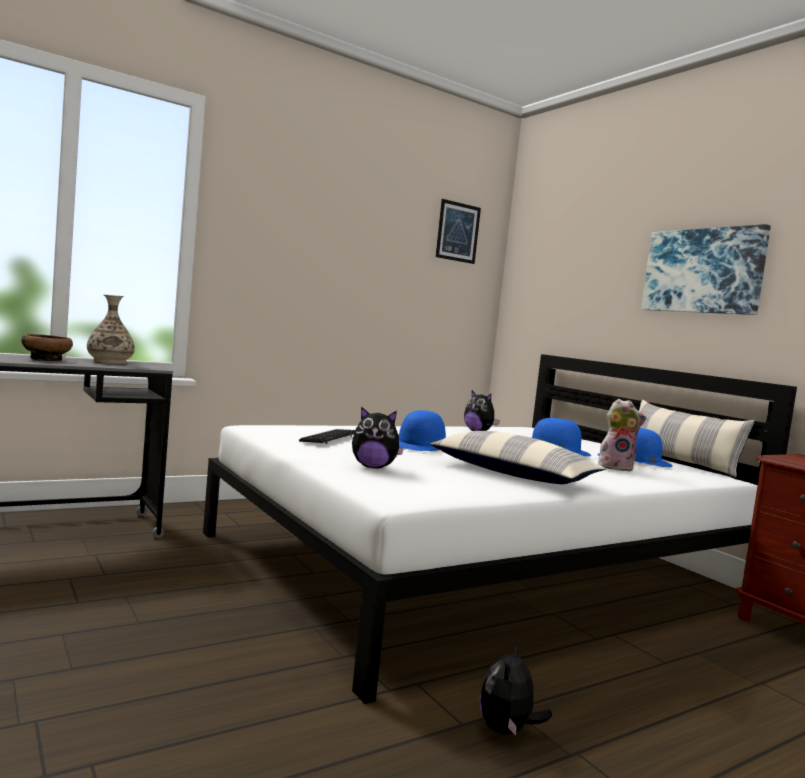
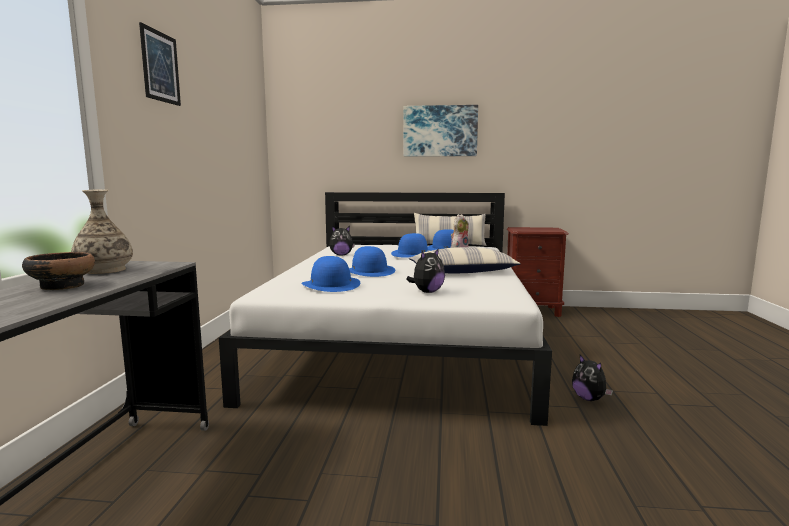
camera: 50 degrees left, 5 degrees up
(329, 438) = (331, 285): keyboard -> blue hat
(458, 232) = (246, 100): picture -> picture (160, 67)

